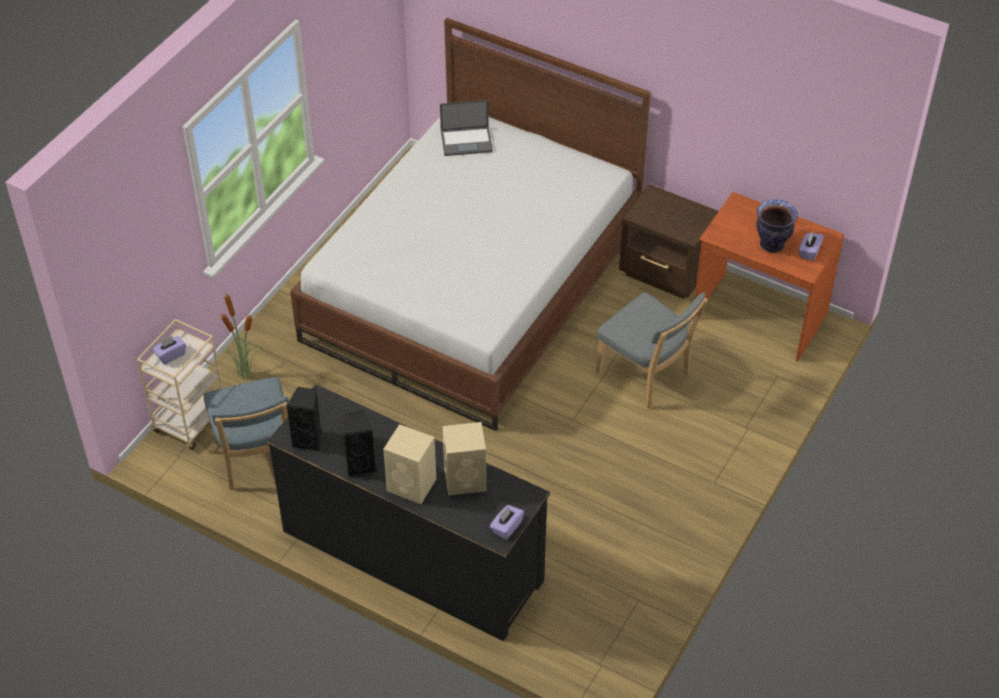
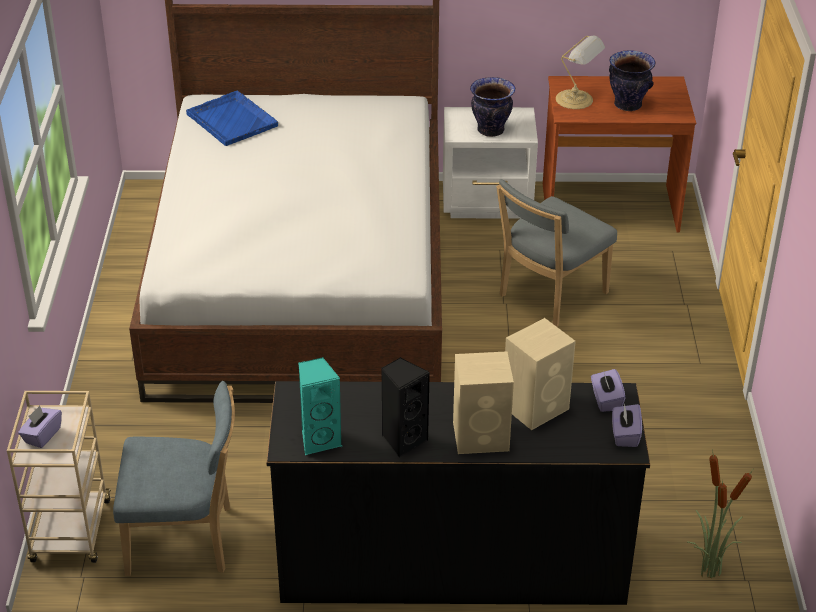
camera: 30 degrees left, 10 degrees down
(245, 374) = (103, 458): potted plant -> potted plant (708, 571)
(256, 459) = (185, 540): blue chair -> blue chair turned 45 degrees counterclockwise
(309, 440) = (319, 440): black speaker -> turquoise speaker
(467, 141) = (231, 120): laptop -> blue tray
(646, 376) = (549, 296): grey chair -> grey chair turned 120 degrees clockwise
(665, 273) = (488, 203): brown nightstand -> white nightstand
(666, 220) = (490, 130): none -> vase
(734, 224) = (576, 100): none -> table lamp
(809, 252) = (667, 99): purple tissue box -> purple tissue box (606, 400)

